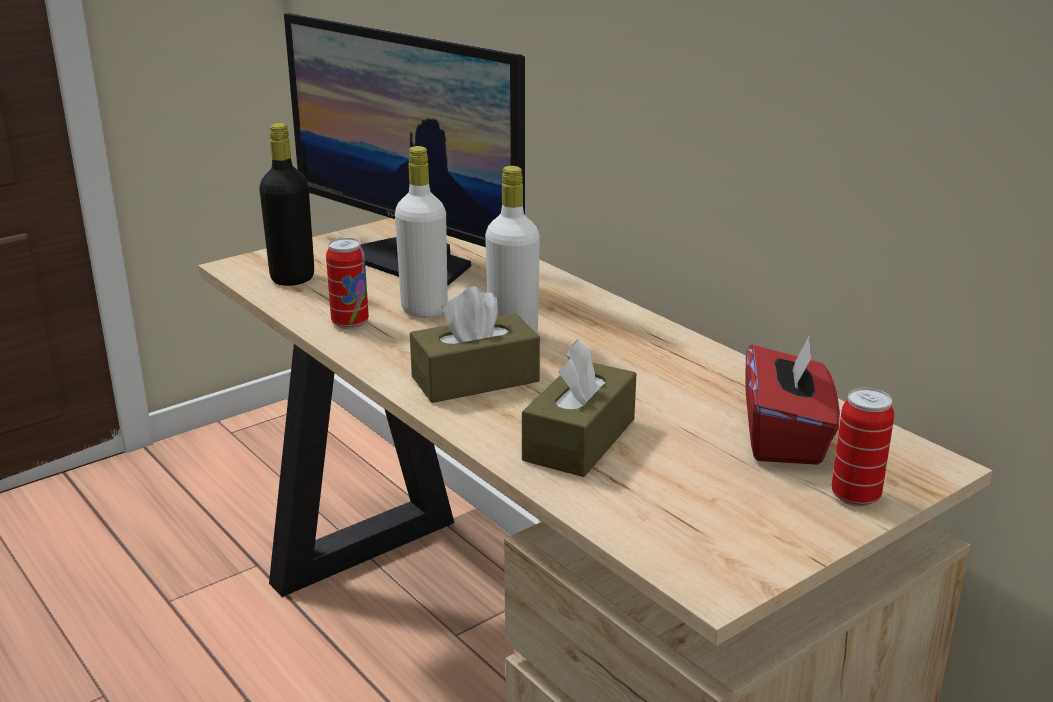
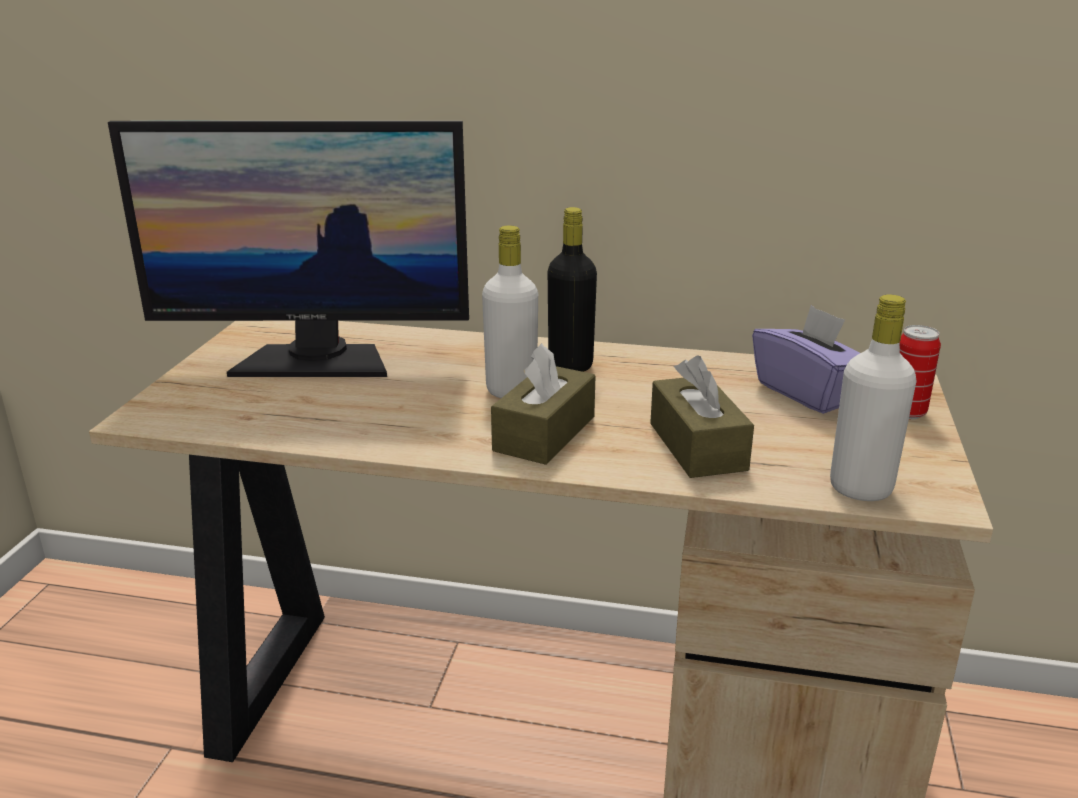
camera: 40 degrees left, 0 degrees up
(292, 278) = (223, 410): black bottle -> black bottle (570, 365)
(350, 323) = (355, 429): can -> none
(424, 309) = (400, 395): white bottle -> white bottle (860, 488)
(785, 437) = (808, 393): red tissue box -> purple tissue box

